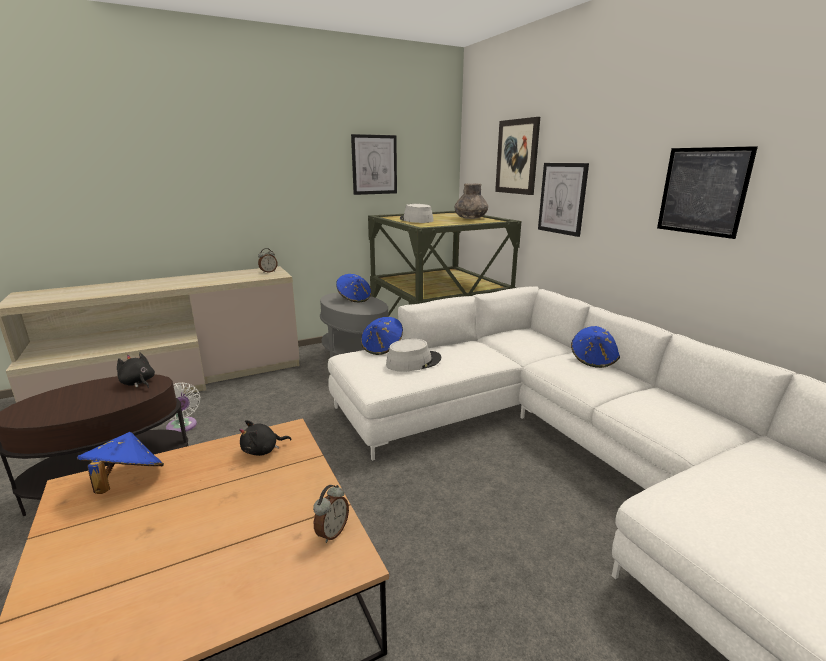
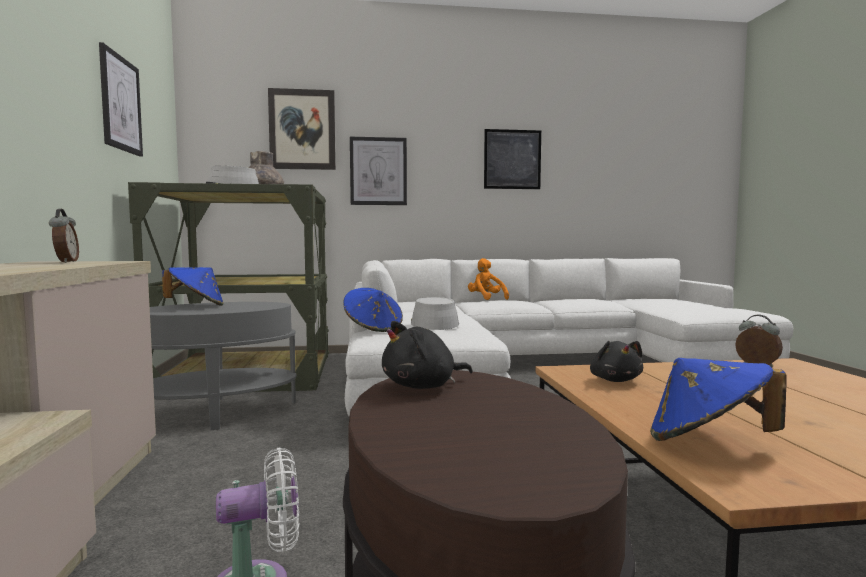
camera: 70 degrees left, 15 degrees down
(595, 360) = (486, 298): blue hat -> orange plush toy

